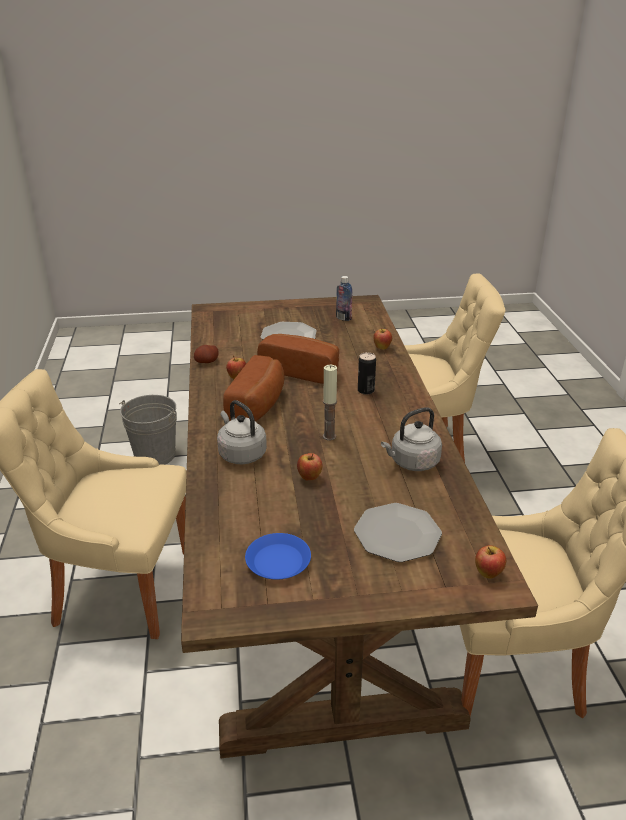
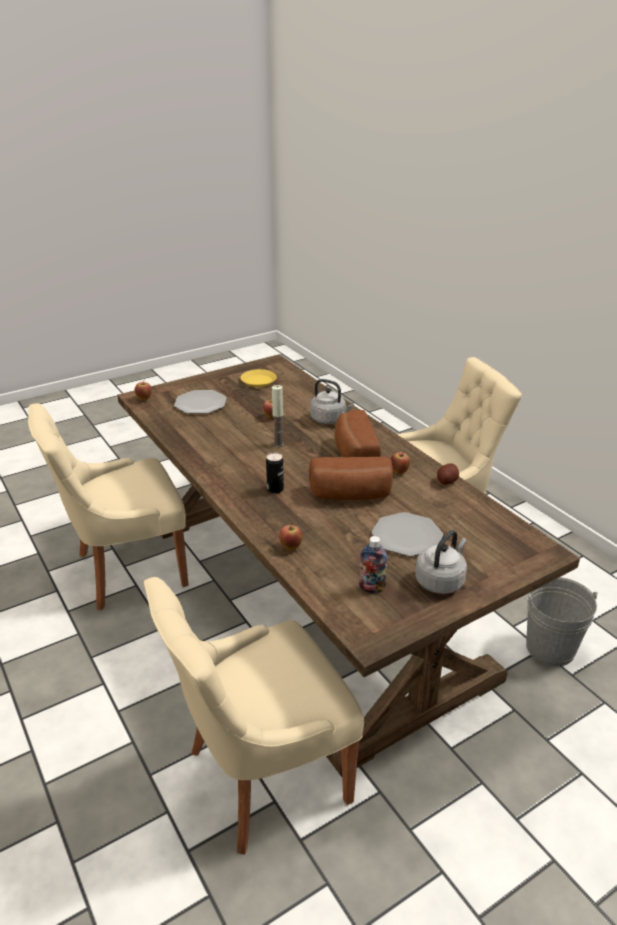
camera: 155 degrees right, 0 degrees up
(278, 562) = (258, 381): blue plate -> yellow plate
(412, 462) = (207, 441): grey kettle -> grey kettle (441, 581)

